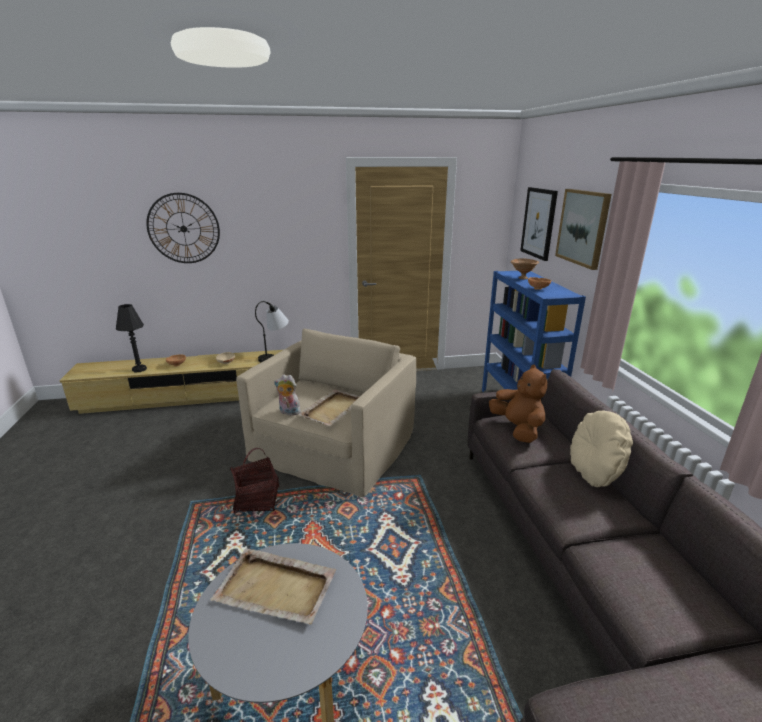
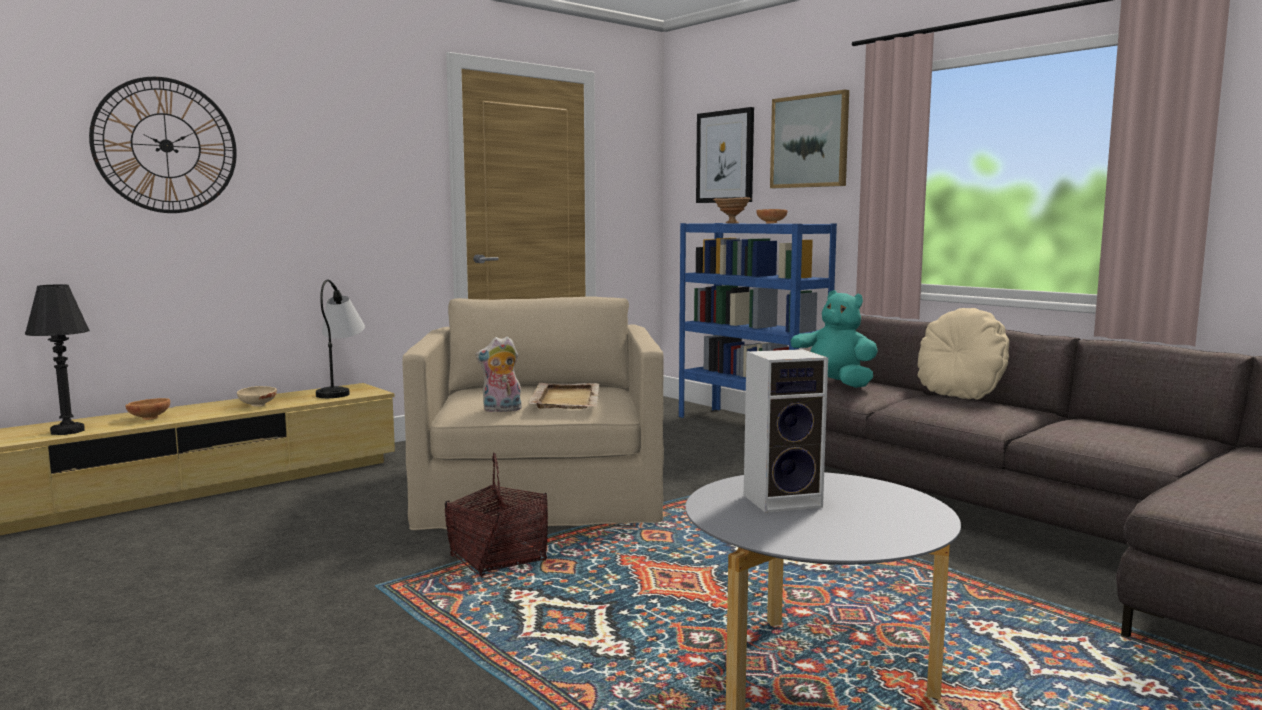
camera: 30 degrees left, 15 degrees down
(276, 588) = (784, 500): beige tray -> speaker
(517, 429) = (832, 383): brown plush toy -> turquoise plush toy

